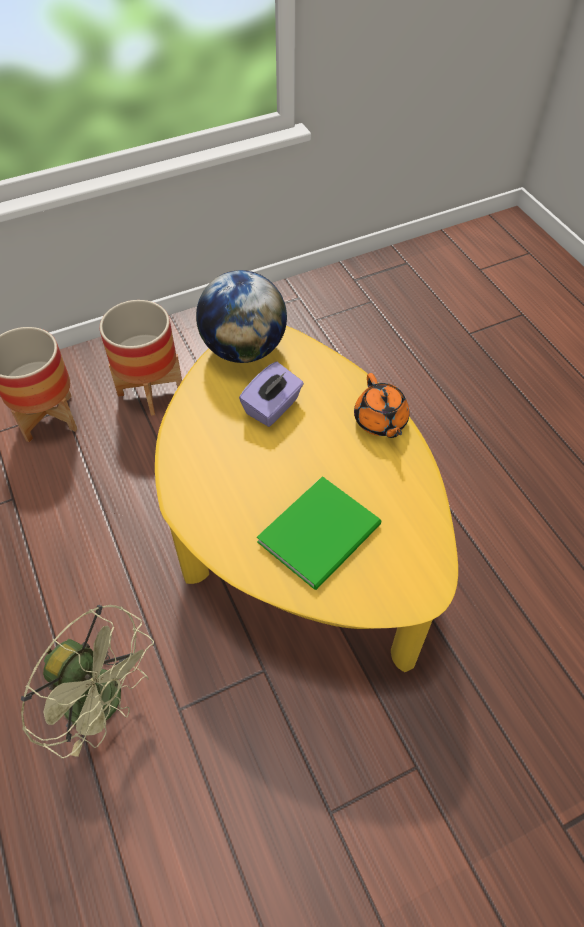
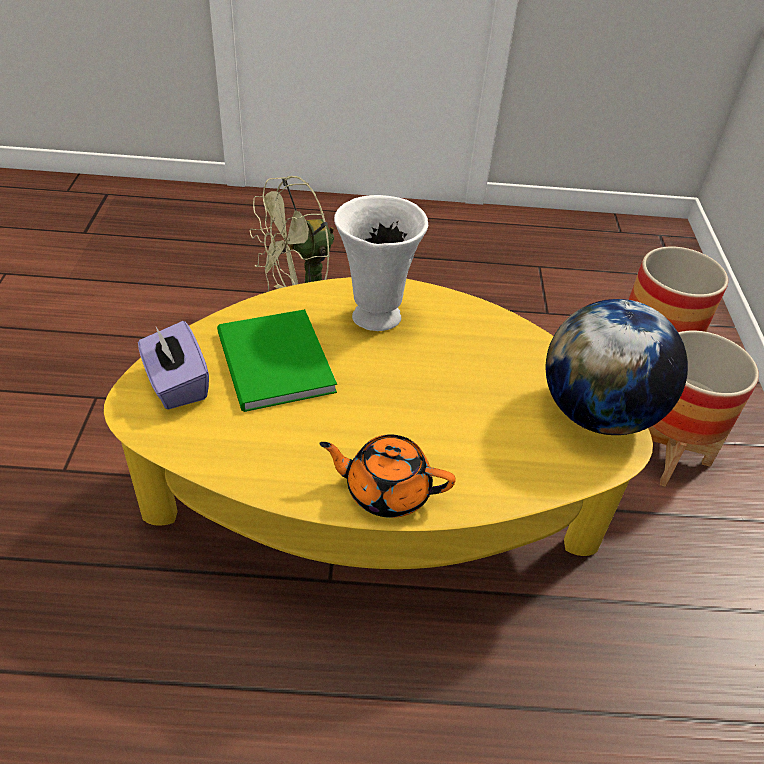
camera: 115 degrees right, 10 degrees down
(225, 497) = (374, 317): none -> white vase
(272, 407) = (477, 399): purple tissue box -> purple tissue box (176, 384)

